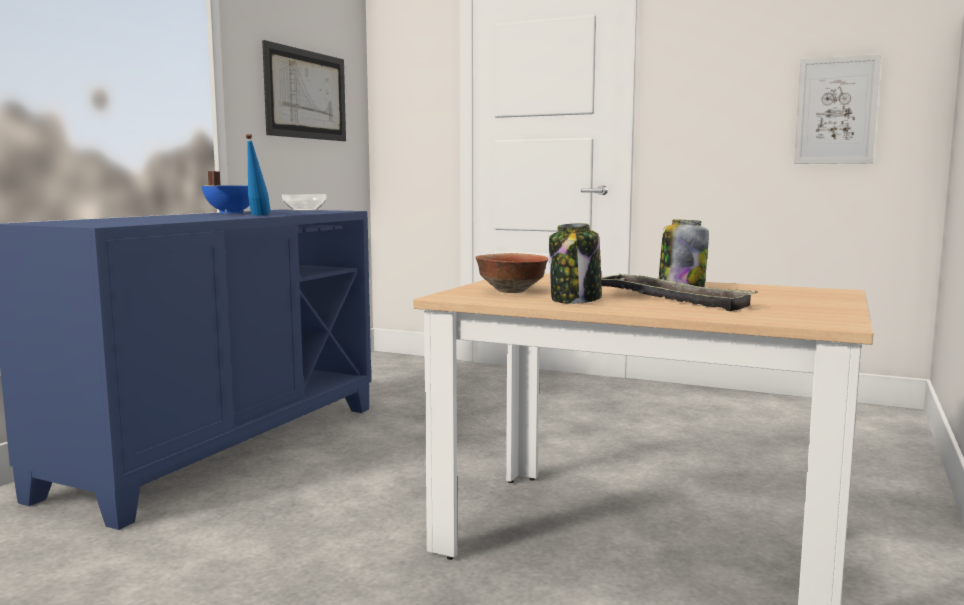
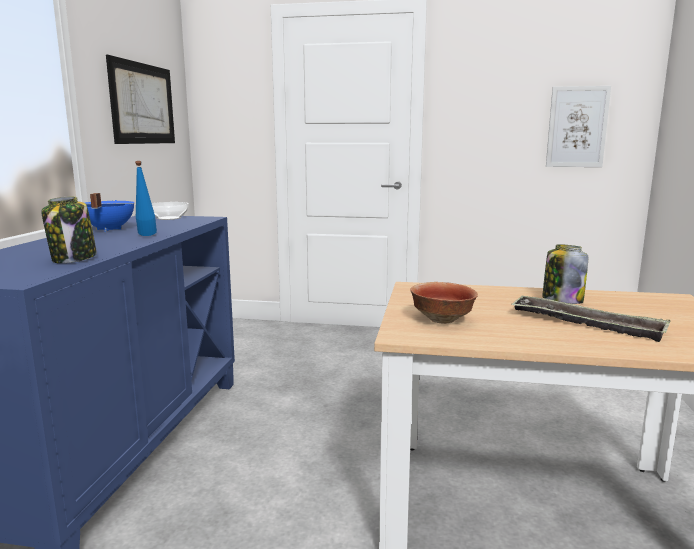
camera: 15 degrees left, 5 degrees up
(576, 300) = (515, 332): jar -> jar (74, 259)

